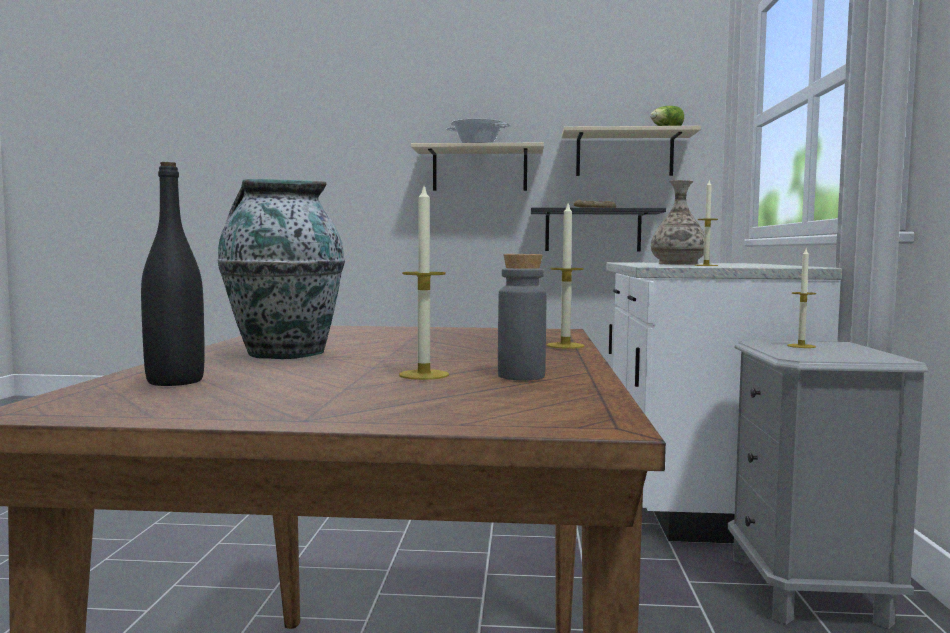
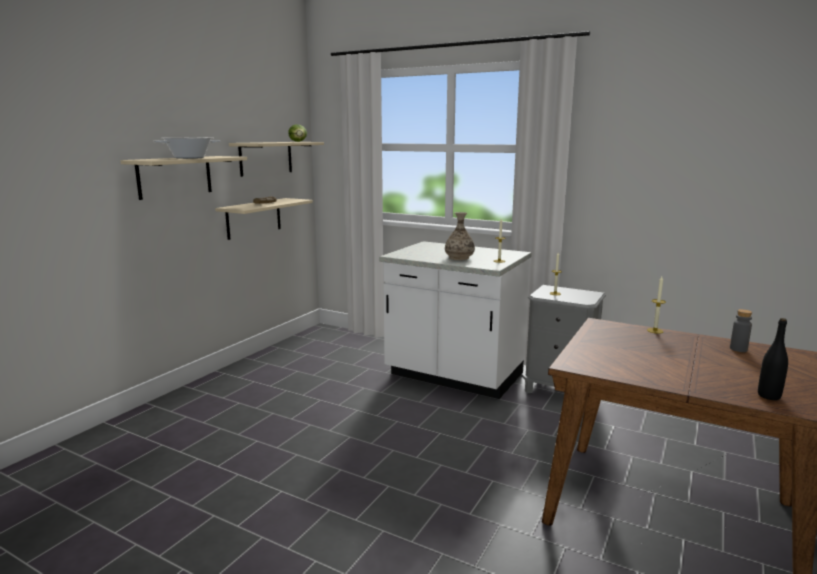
camera: 65 degrees left, 10 degrees up
(283, 354) = (687, 375): vase -> none
(424, 375) = (740, 360): candle -> none
(593, 230) = (254, 218): black shelf -> beige shelf

